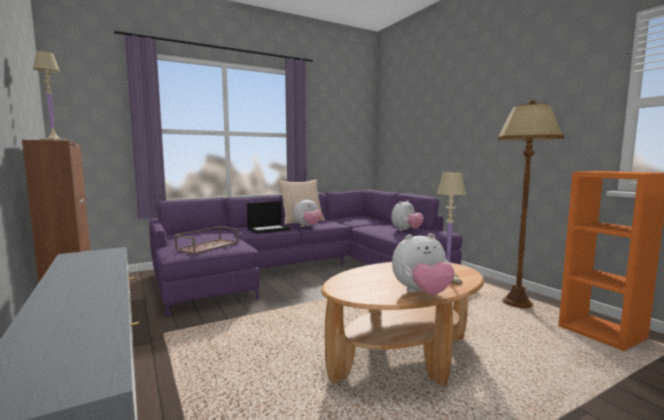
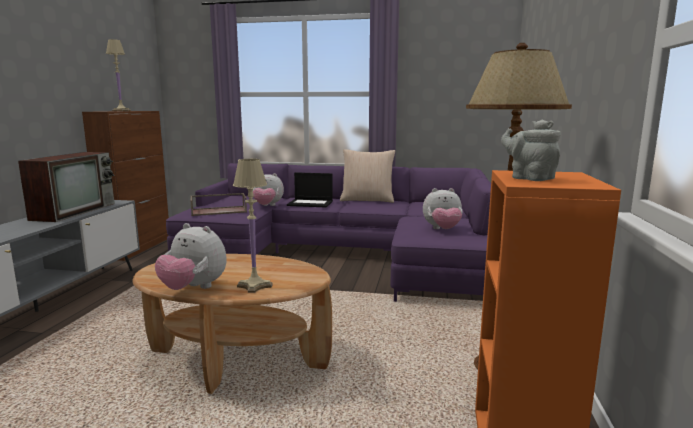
camera: 40 degrees right, 5 degrees up
(89, 267) = (75, 211): none -> television
(307, 227) = (354, 207): plush toy -> plush toy (267, 206)
(617, 172) = (529, 178): none -> grey teapot

